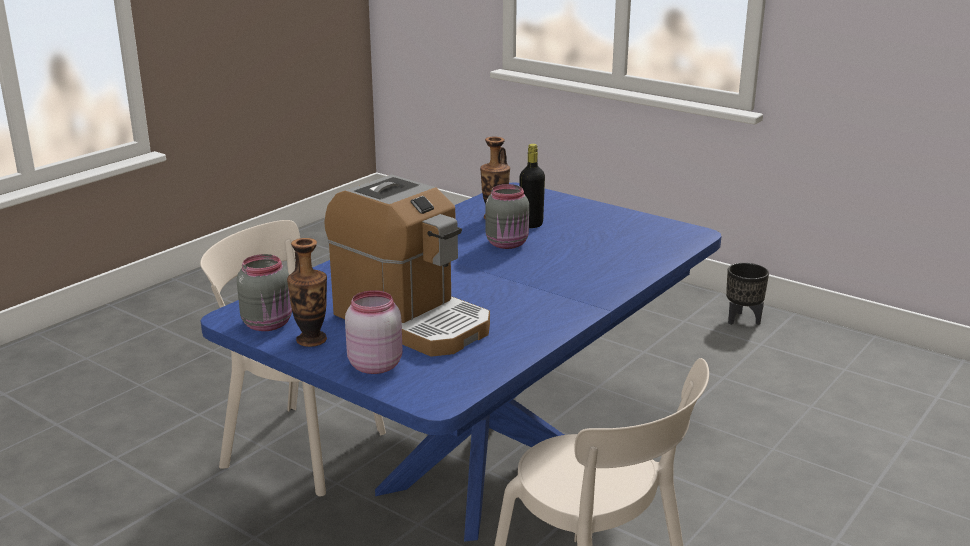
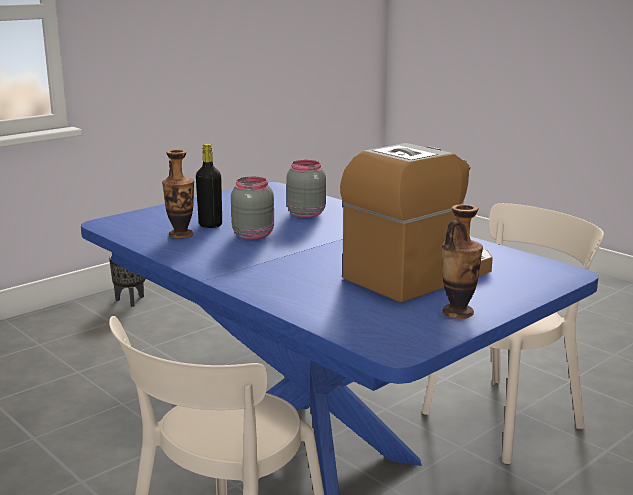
camera: 80 degrees left, 5 degrees down
(269, 324) = (417, 331): grey jar -> grey jar (306, 214)
(374, 365) = (508, 290): pink jar -> none

